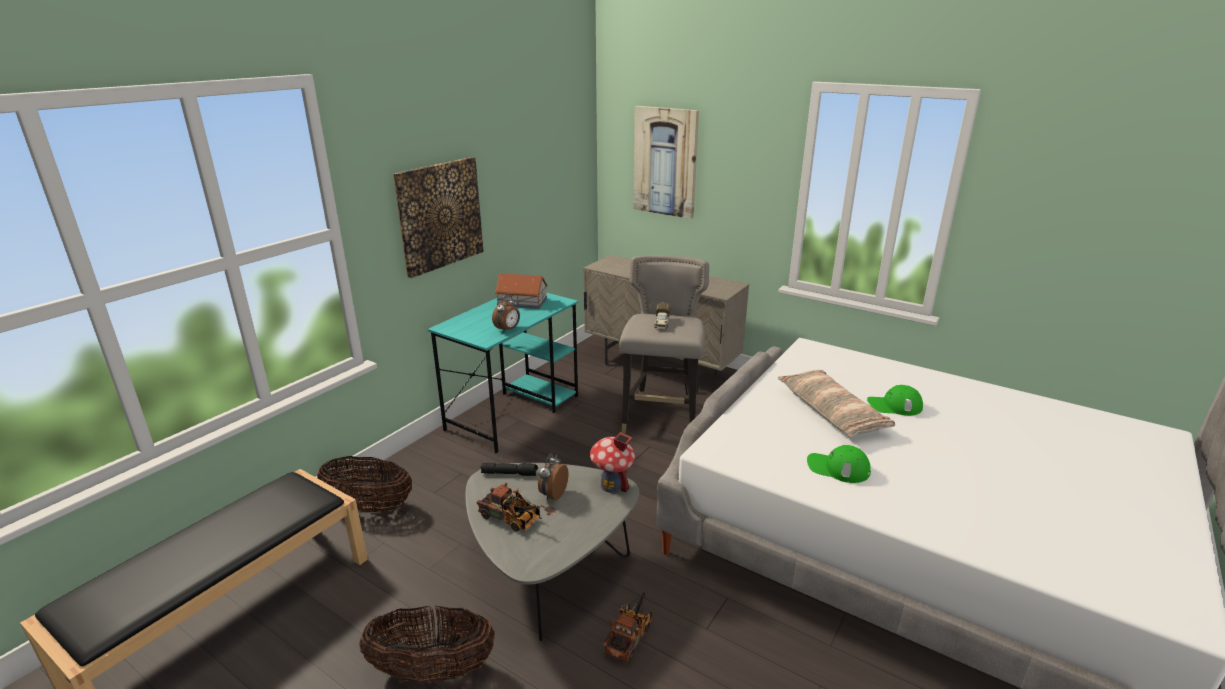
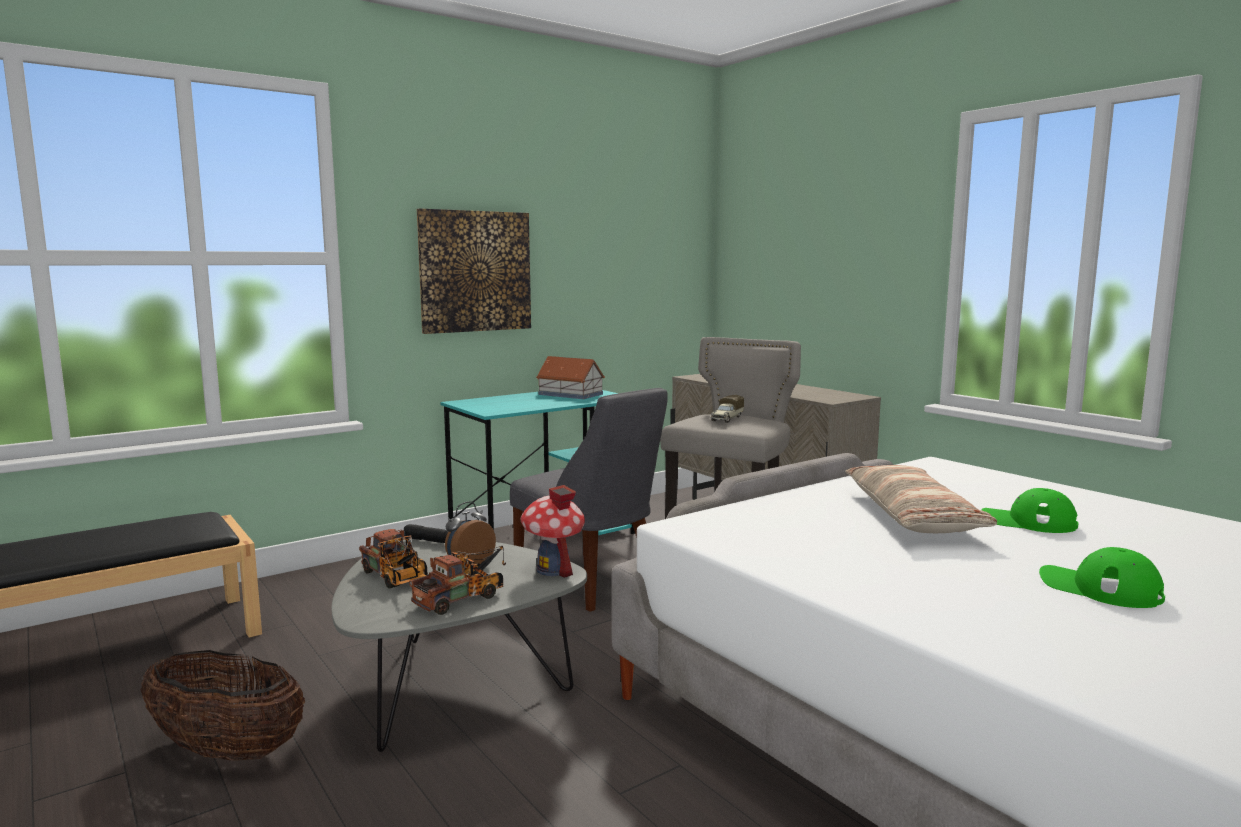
camera: 20 degrees right, 15 degrees down
(369, 506) = (309, 590): basket -> none
(508, 329) = (527, 408): alarm clock -> none
(579, 454) = (591, 583): none -> grey chair
(630, 635) = (503, 775): toy truck -> toy truck (464, 598)
(665, 162) = (787, 248): picture -> none
(837, 468) = (866, 562): green cap -> green cap (1099, 588)

